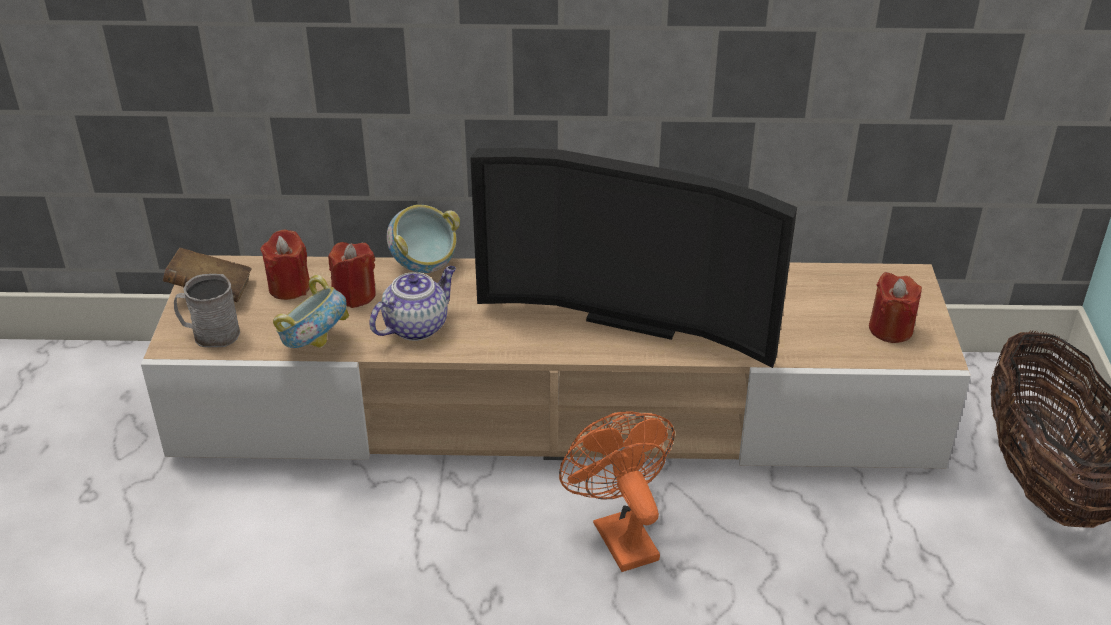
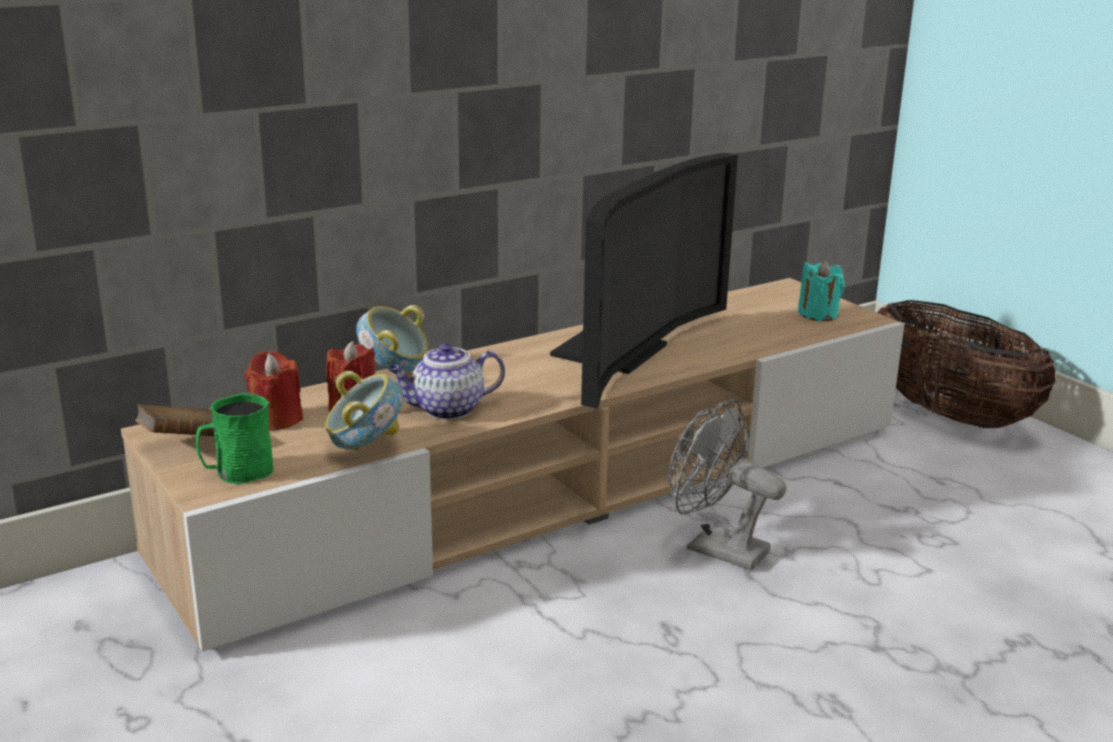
camera: 35 degrees left, 15 degrees down
(210, 334) = (237, 473): grey mug -> green mug
(416, 326) = (446, 410): teapot -> teapot turned 120 degrees counterclockwise
(619, 534) = (715, 548): orange fan -> grey fan
(634, 314) = (624, 354): television -> television turned 45 degrees counterclockwise
(890, 329) = (818, 314): red candle -> turquoise candle

